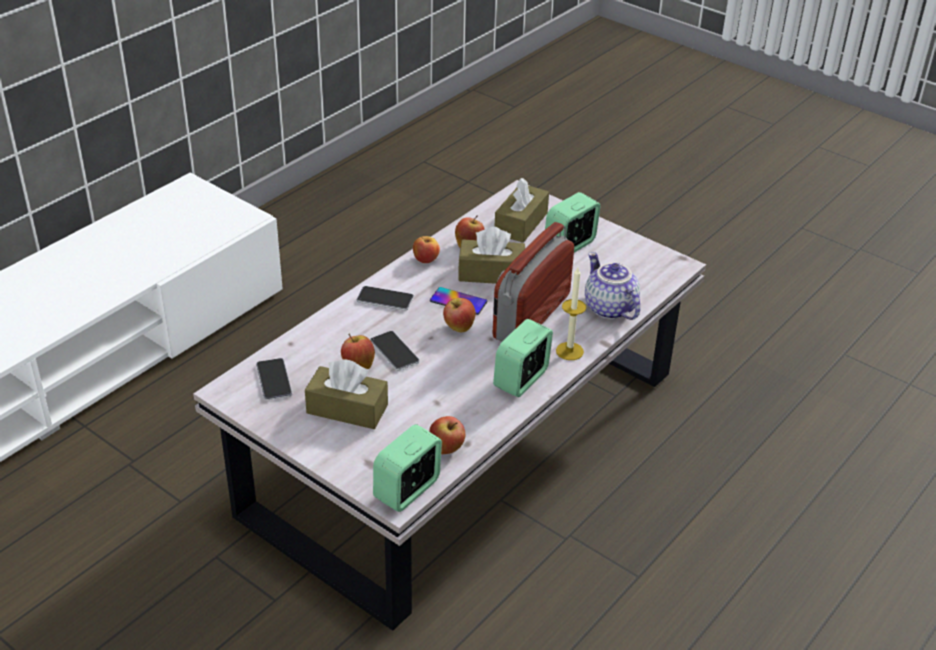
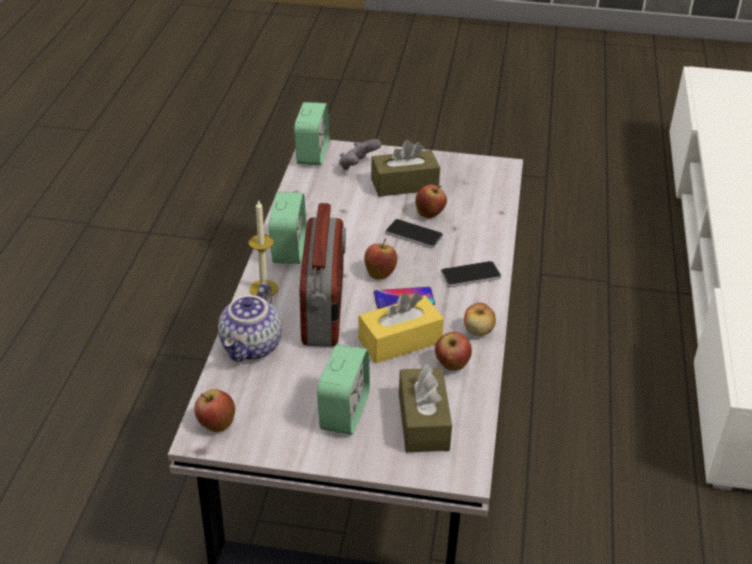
camera: 150 degrees right, 0 degrees up
(274, 380) = (479, 184): phone -> none
(373, 452) = (357, 166): none -> grey game controller
(447, 449) = (307, 184): apple -> apple (216, 425)
(491, 273) = (400, 341): brown tissue box -> yellow tissue box
(608, 308) = (252, 347): teapot -> teapot turned 75 degrees clockwise

